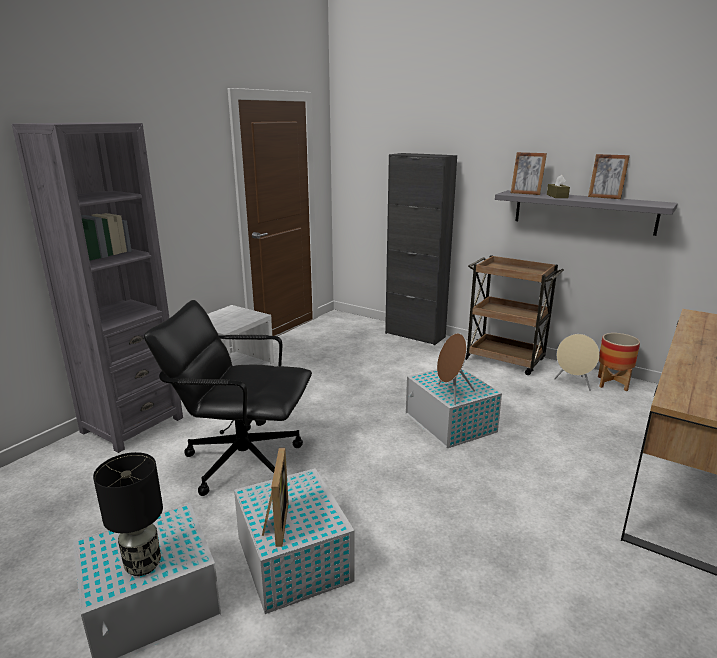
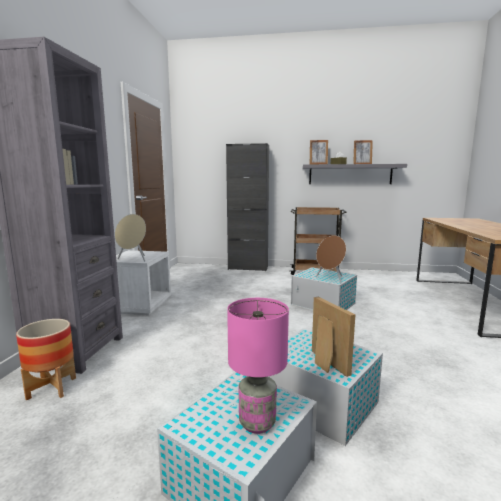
camera: 25 degrees left, 10 degrees down
(143, 566) = (257, 423): black table lamp -> pink table lamp
(242, 460) = (206, 353): black office chair -> none
(573, 383) = (363, 276): beige speaker -> beige speaker (133, 259)
(612, 383) = (381, 274): planter -> planter (52, 388)

